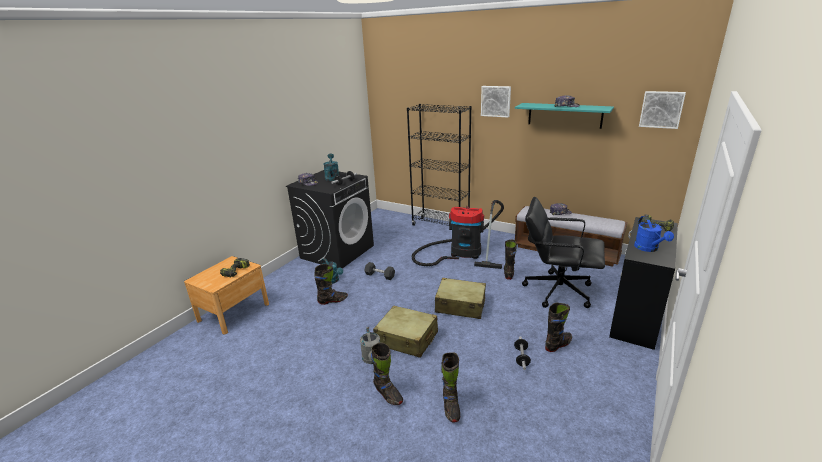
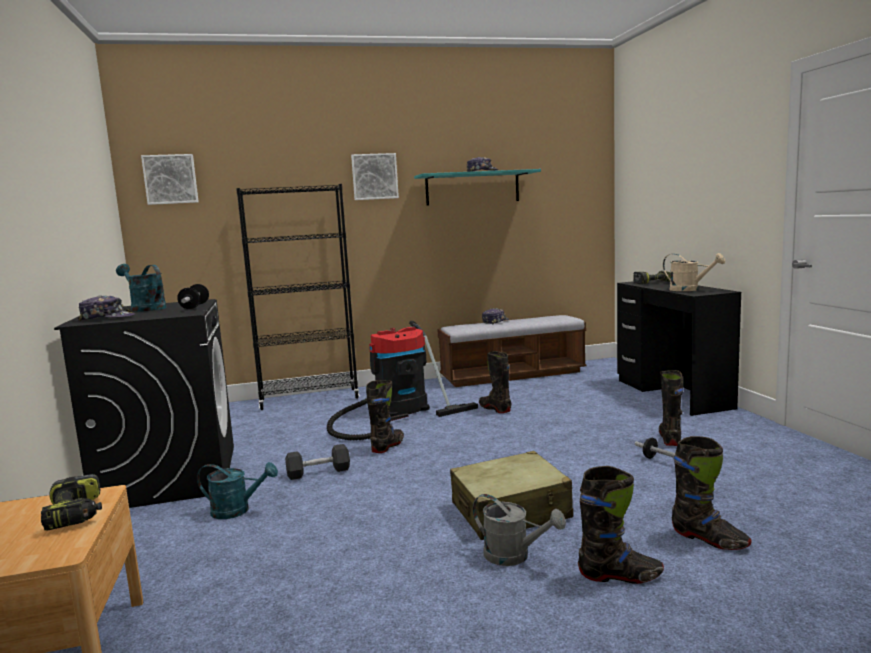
camera: 45 degrees left, 15 degrees down
(333, 300) = (292, 531): black boot -> black boot (388, 446)
(460, 305) = (503, 453): beige suitcase -> none
(557, 290) = (573, 403): black office chair -> none
(648, 249) = (689, 289): blue watering can -> beige watering can
(661, 109) = (575, 171): picture -> picture (170, 179)

